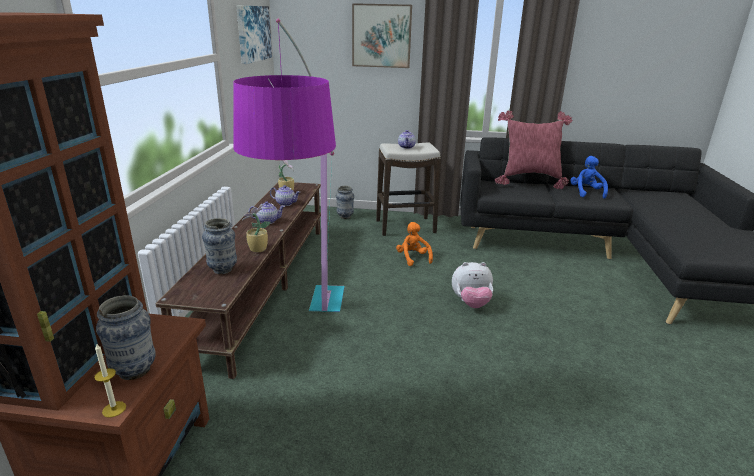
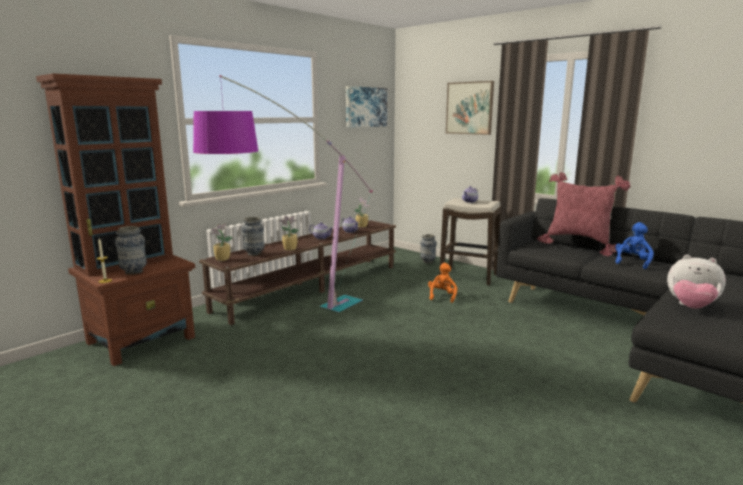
camera: 35 degrees right, 10 degrees down
(191, 292) = (222, 259): none -> potted plant
(471, 303) = (445, 333): plush toy -> plush toy (691, 307)

